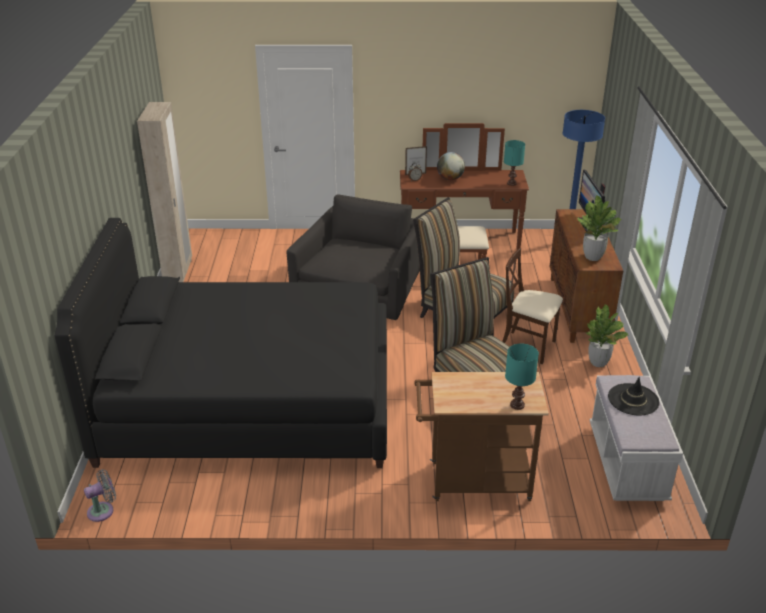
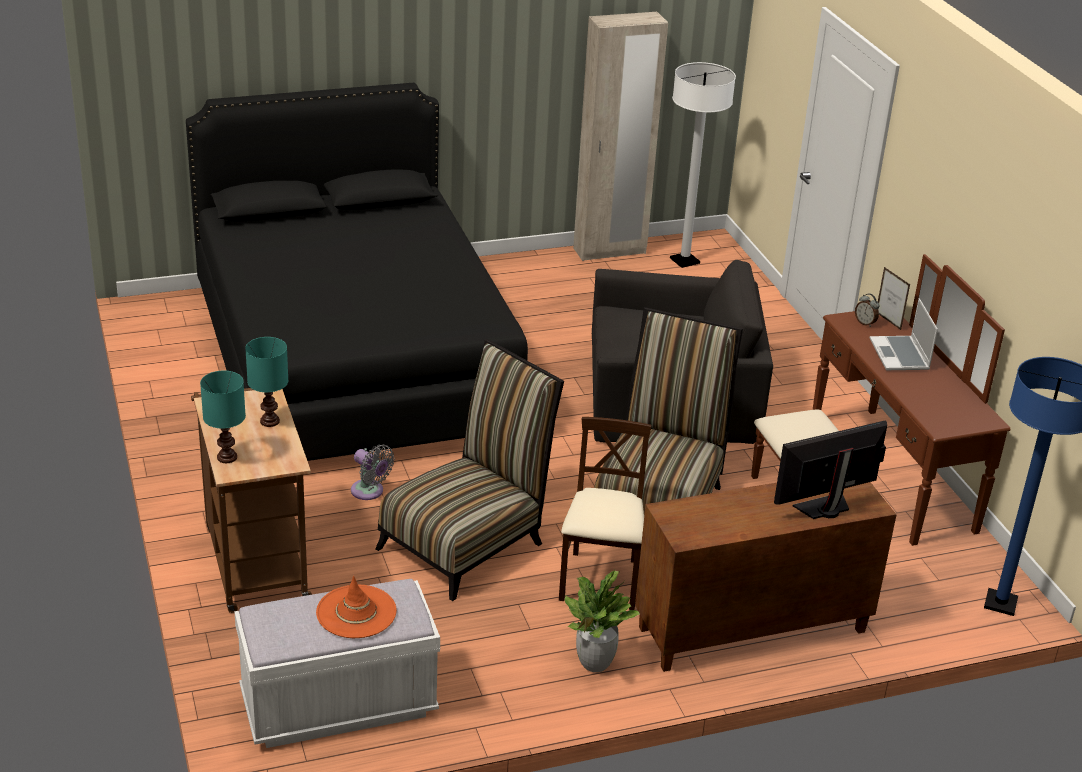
camera: 70 degrees right, 0 degrees up
(103, 510) = (140, 314): grey fan -> grey fan (369, 492)
(211, 249) = (684, 261): none -> white floor lamp
(450, 178) = (900, 355): globe -> laptop
(512, 183) = (937, 419): turquoise table lamp -> turquoise table lamp (269, 421)
(593, 257) = (701, 517): potted plant -> none
(633, 399) = (356, 612): black hat -> orange hat

